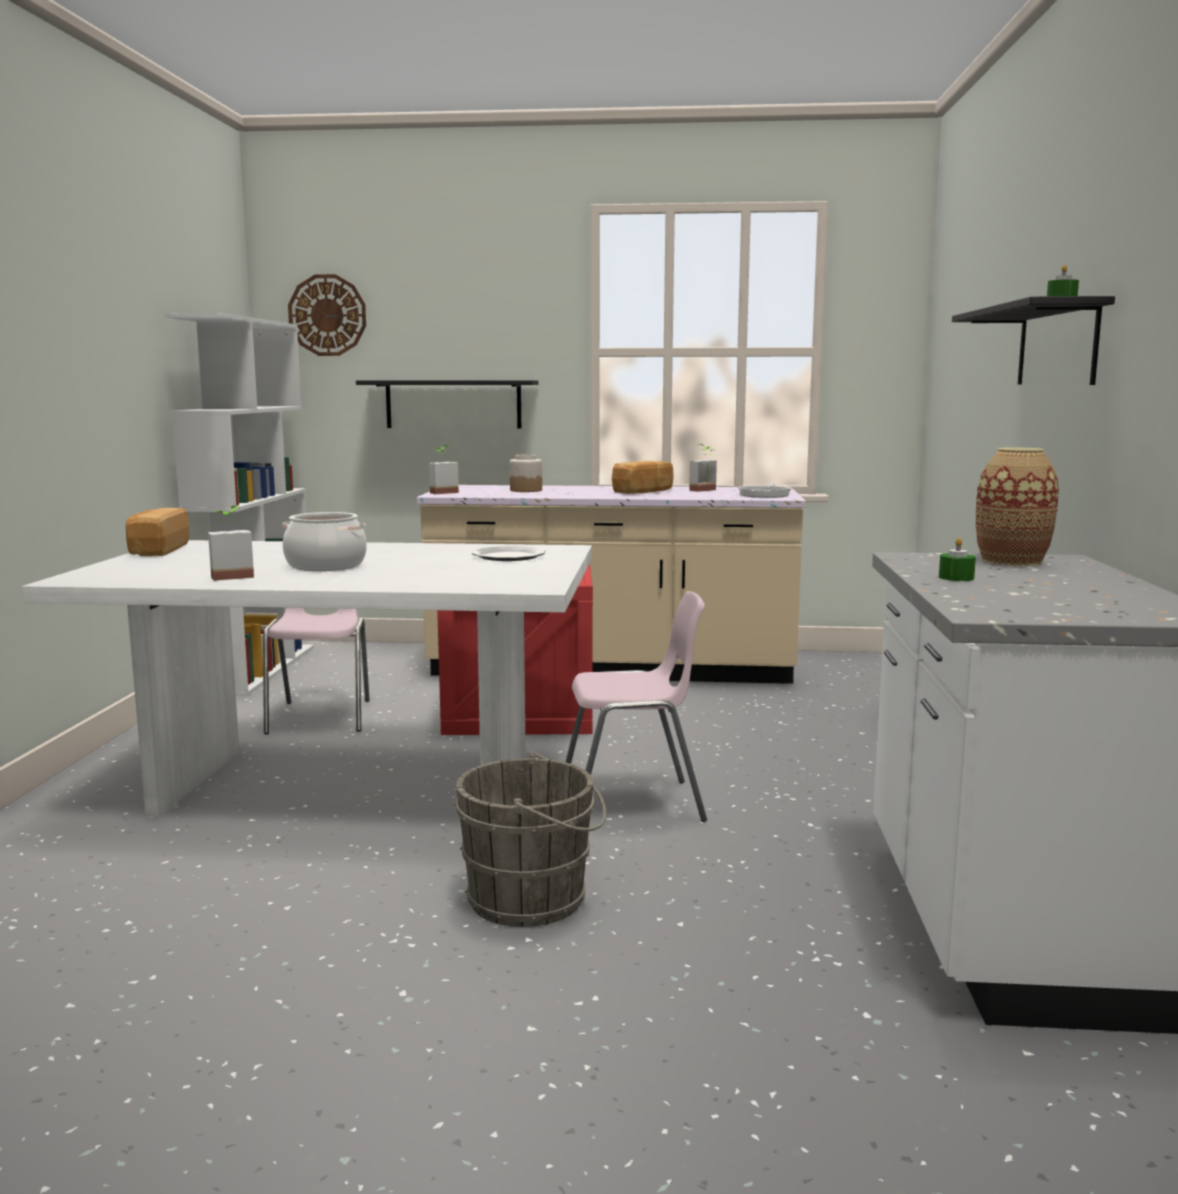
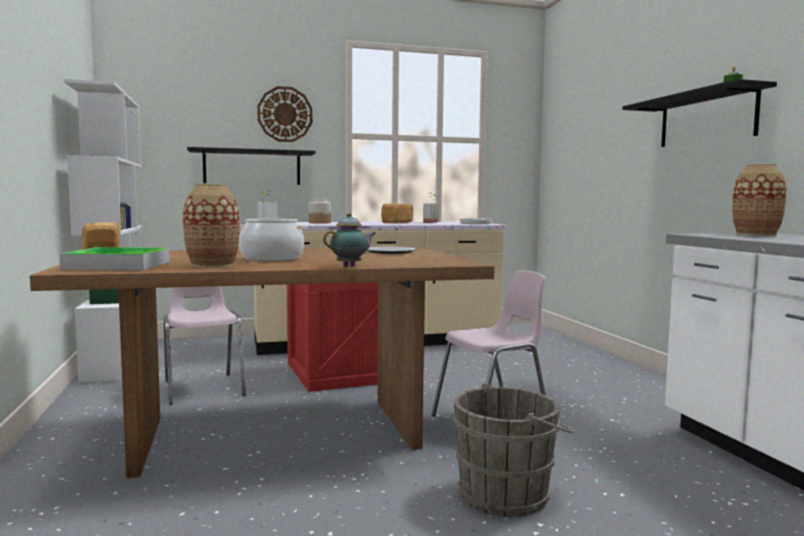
camera: 20 degrees left, 5 degrees down
(134, 572) = (118, 265): none -> tray
(231, 576) = (212, 265): potted plant -> vase
(327, 315) = (158, 101): wall clock -> wall clock (285, 114)
(346, 786) = (276, 434): white dining table -> brown dining table
(378, 586) = (351, 266): none -> teapot
(956, 577) = (767, 238): green candle -> none

